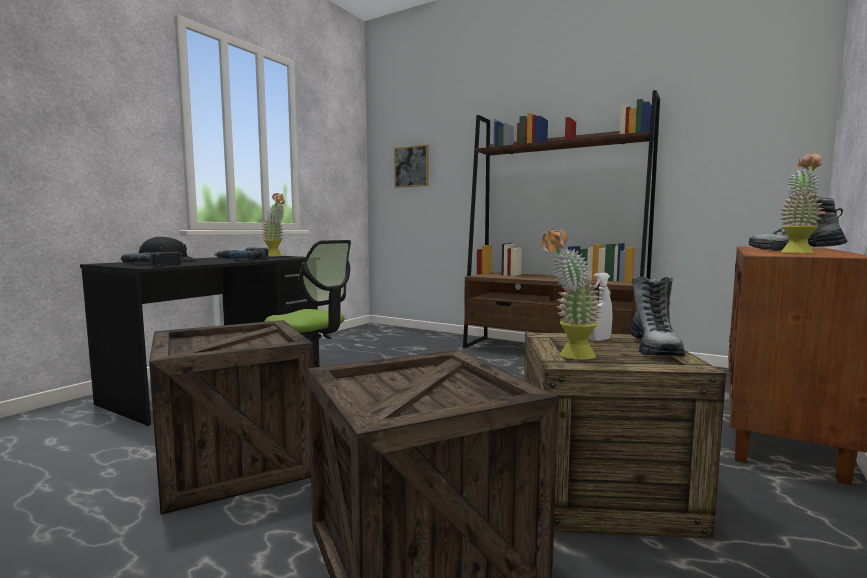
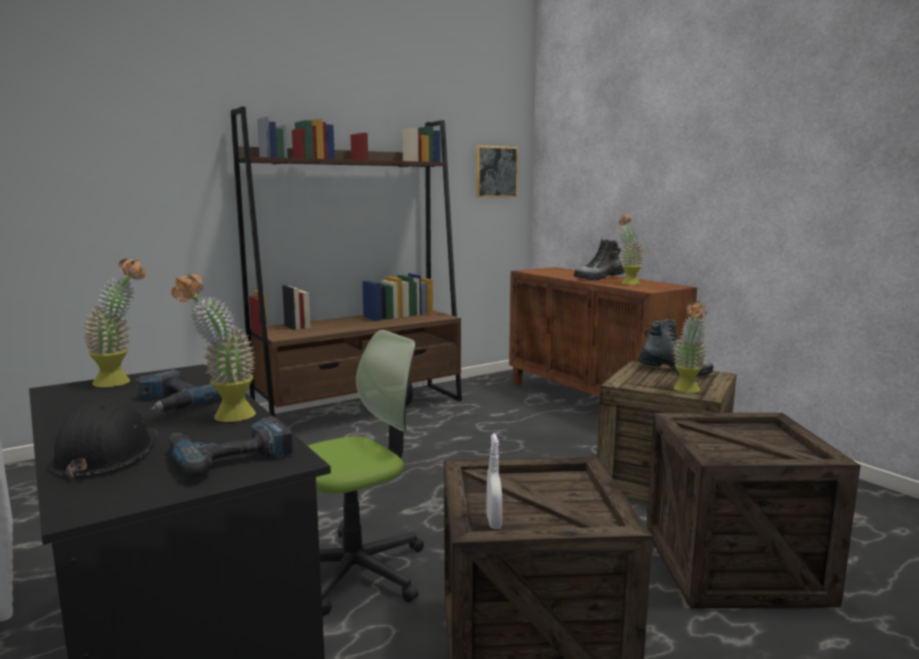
camera: 65 degrees left, 5 degrees up
(218, 261) = (223, 417): none -> potted plant
(411, 166) = (79, 166): picture -> picture (496, 172)
(599, 340) = (641, 375): white spray bottle -> white spray bottle (494, 522)

